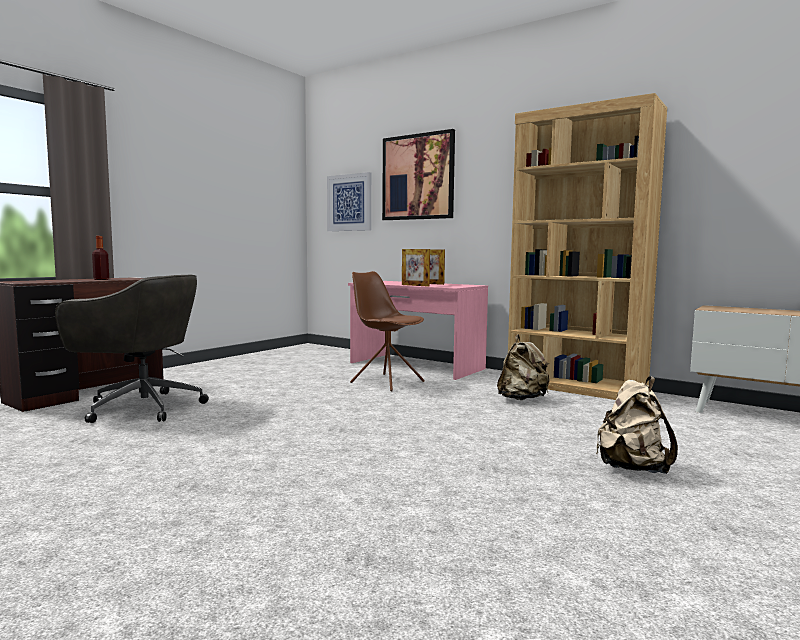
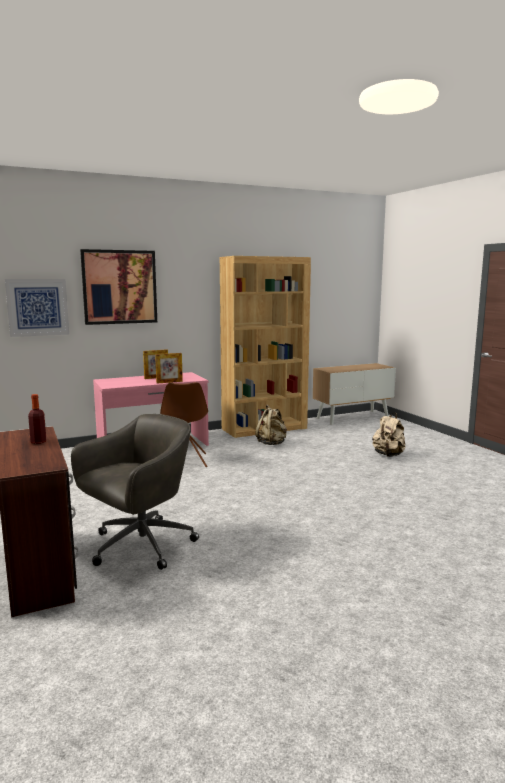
camera: 60 degrees left, 5 degrees up
(386, 382) = (185, 461): brown chair -> brown chair turned 75 degrees counterclockwise

